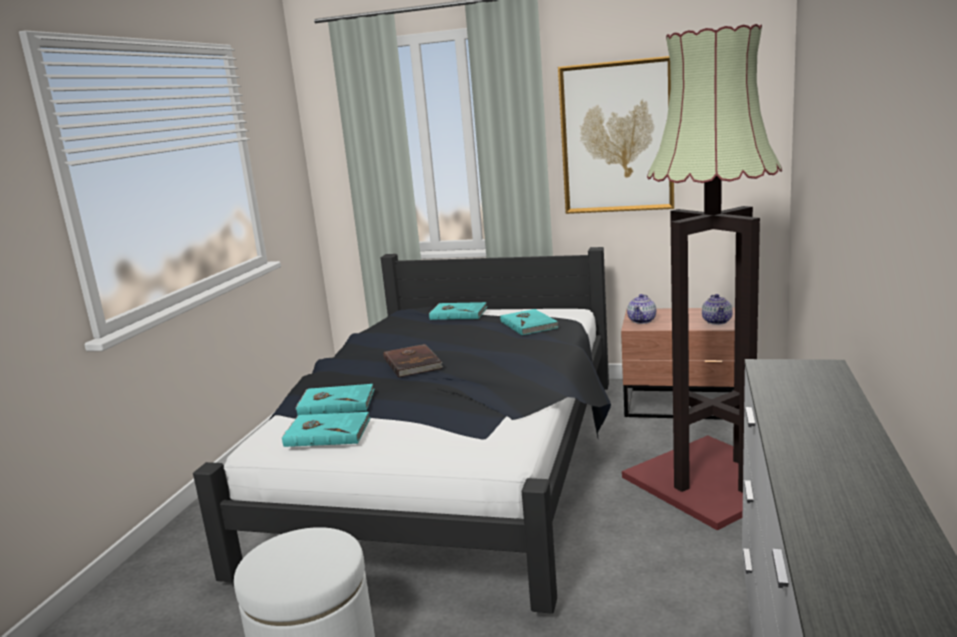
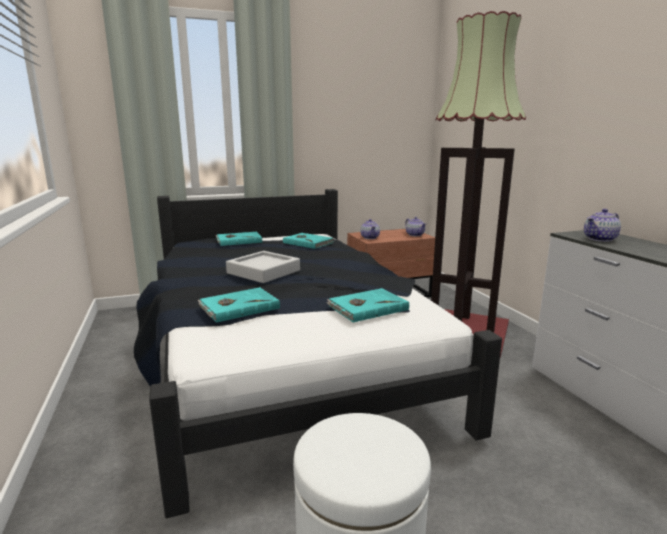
camera: 35 degrees left, 0 degrees up
(327, 432) = (270, 330): turquoise book -> turquoise book (367, 307)
(413, 363) = (263, 272): brown book -> grey tray
(617, 137) = (336, 112): picture -> none
(787, 380) = (600, 239): none -> teapot

